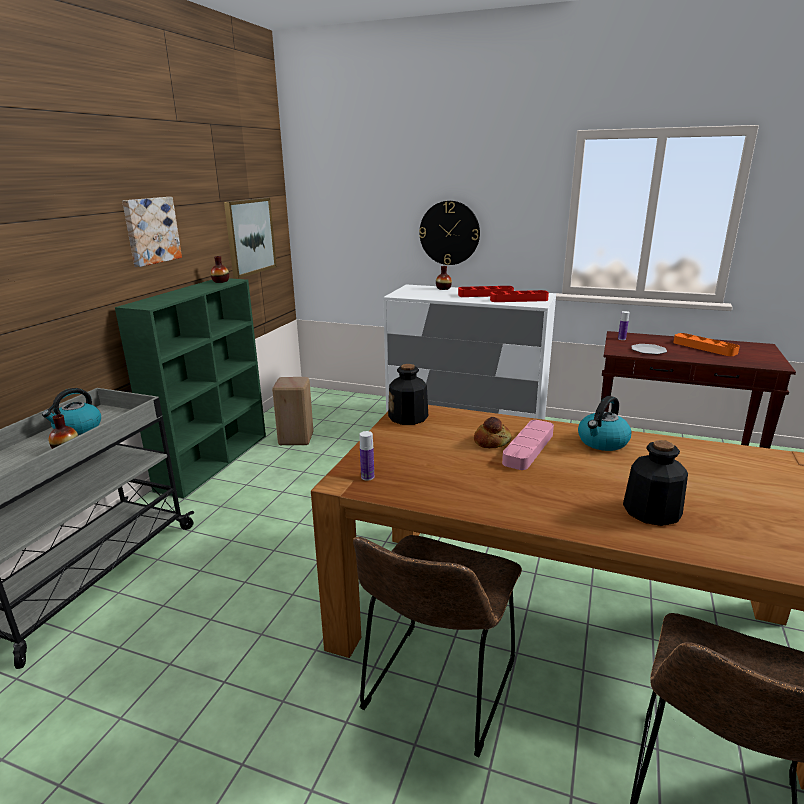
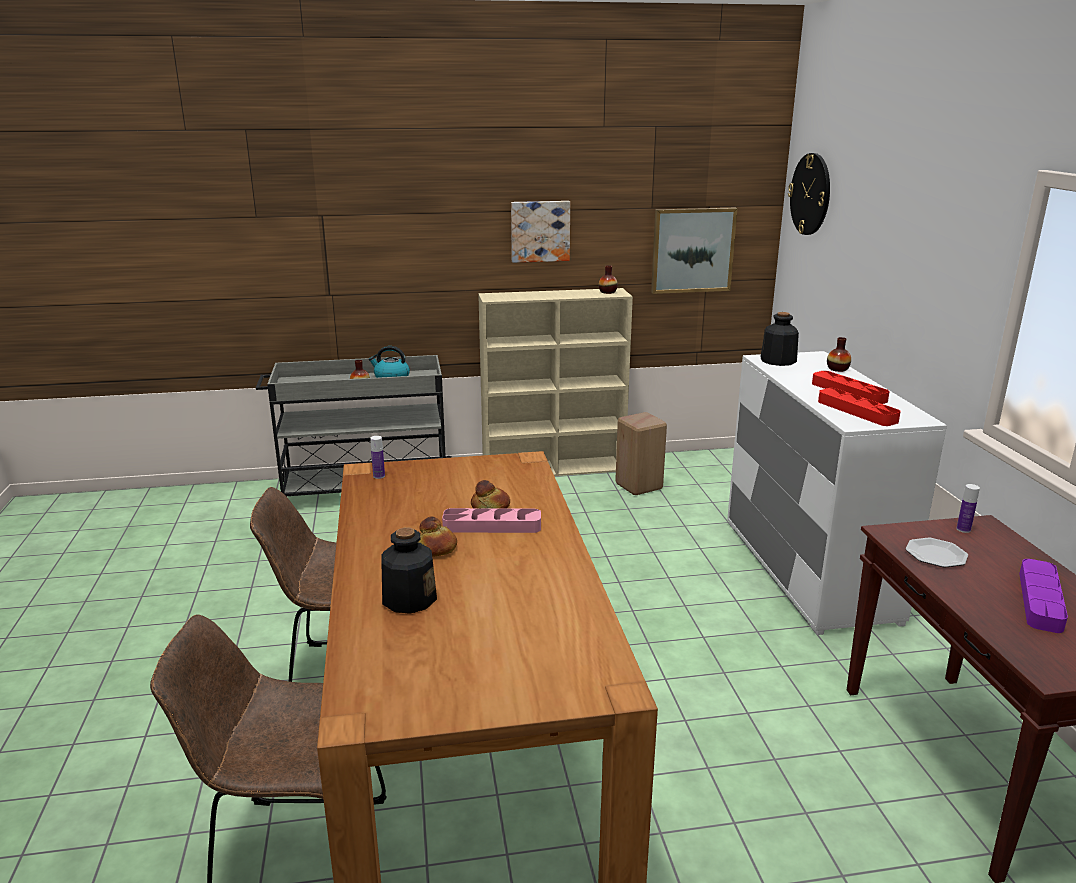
camera: 60 degrees right, 0 degrees up
(214, 460) = (555, 468): green bookcase -> beige bookcase
(408, 417) = (507, 463): bottle -> bottle (778, 361)
(449, 233) = (891, 295): wall clock -> wall clock (810, 194)
(558, 480) = (436, 549): none -> bread
(602, 442) = (545, 559): kettle -> none
(704, 348) = (1040, 600): orange tray -> purple tray

